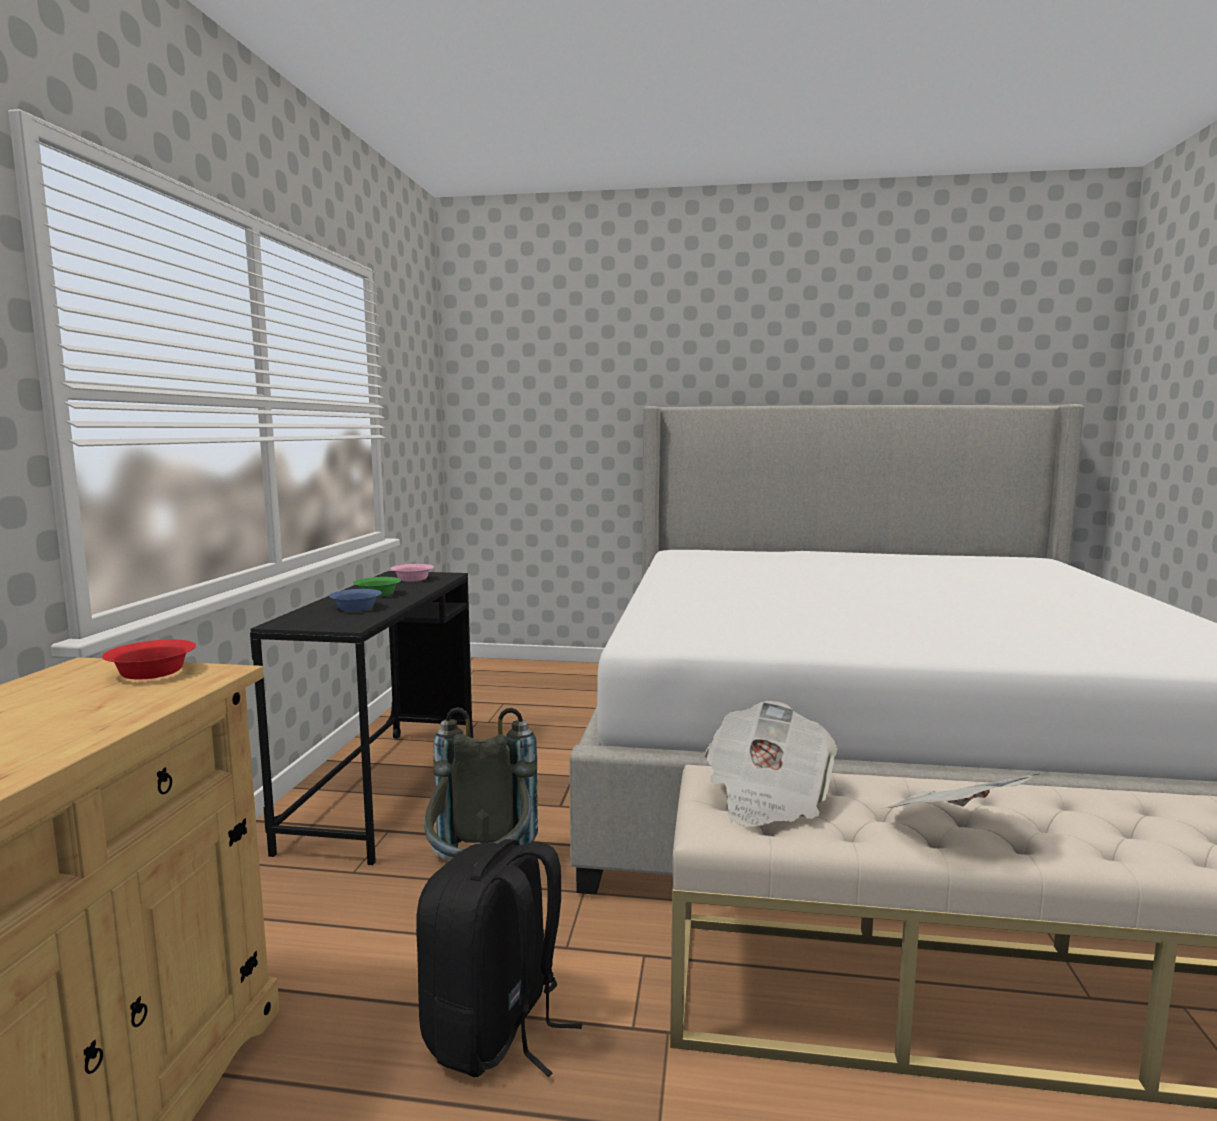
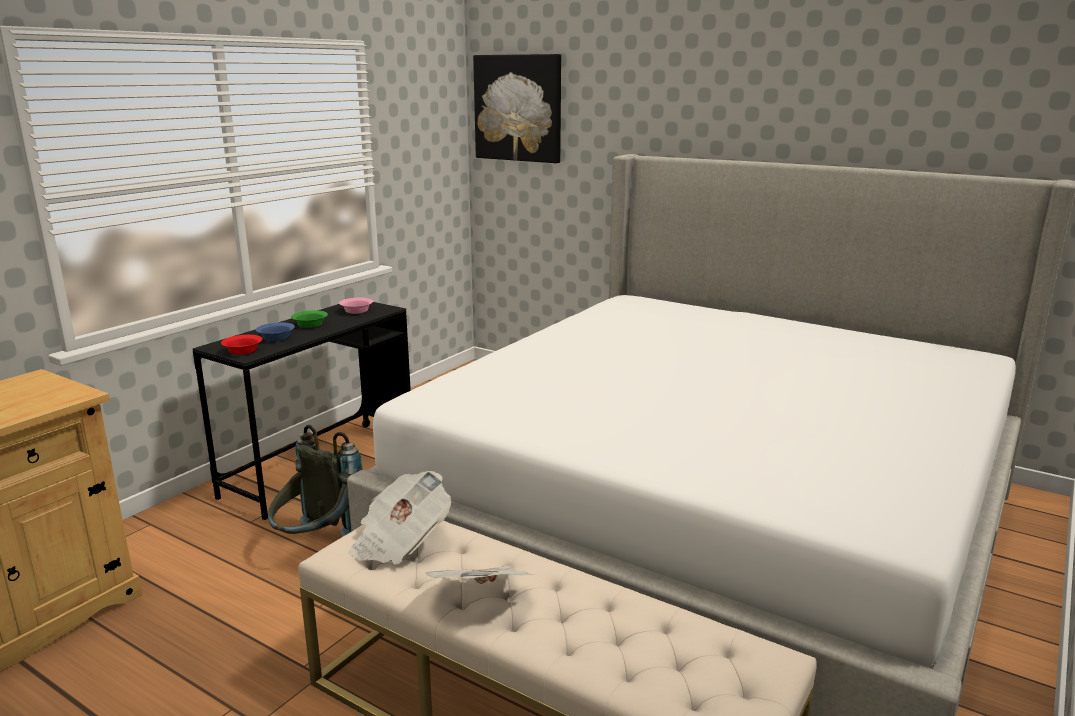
camera: 25 degrees right, 10 degrees up
(152, 673) = (53, 389): red bowl -> red bowl (243, 351)
(495, 1031) = (231, 642): black backpack -> none
(509, 367) = (518, 108): none -> picture

